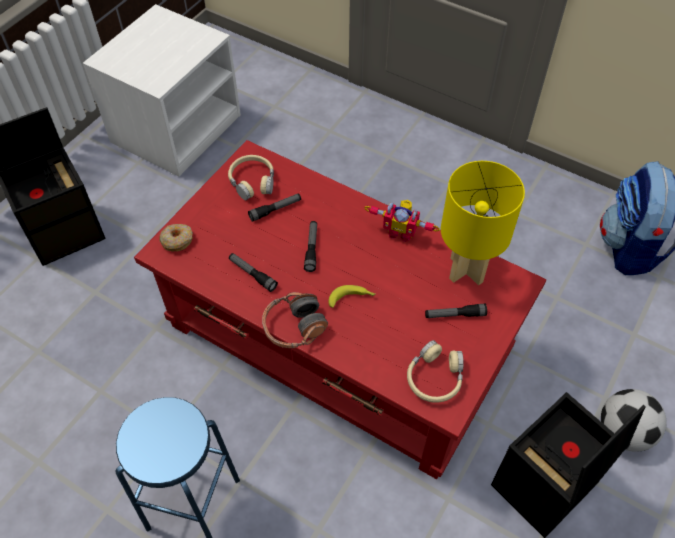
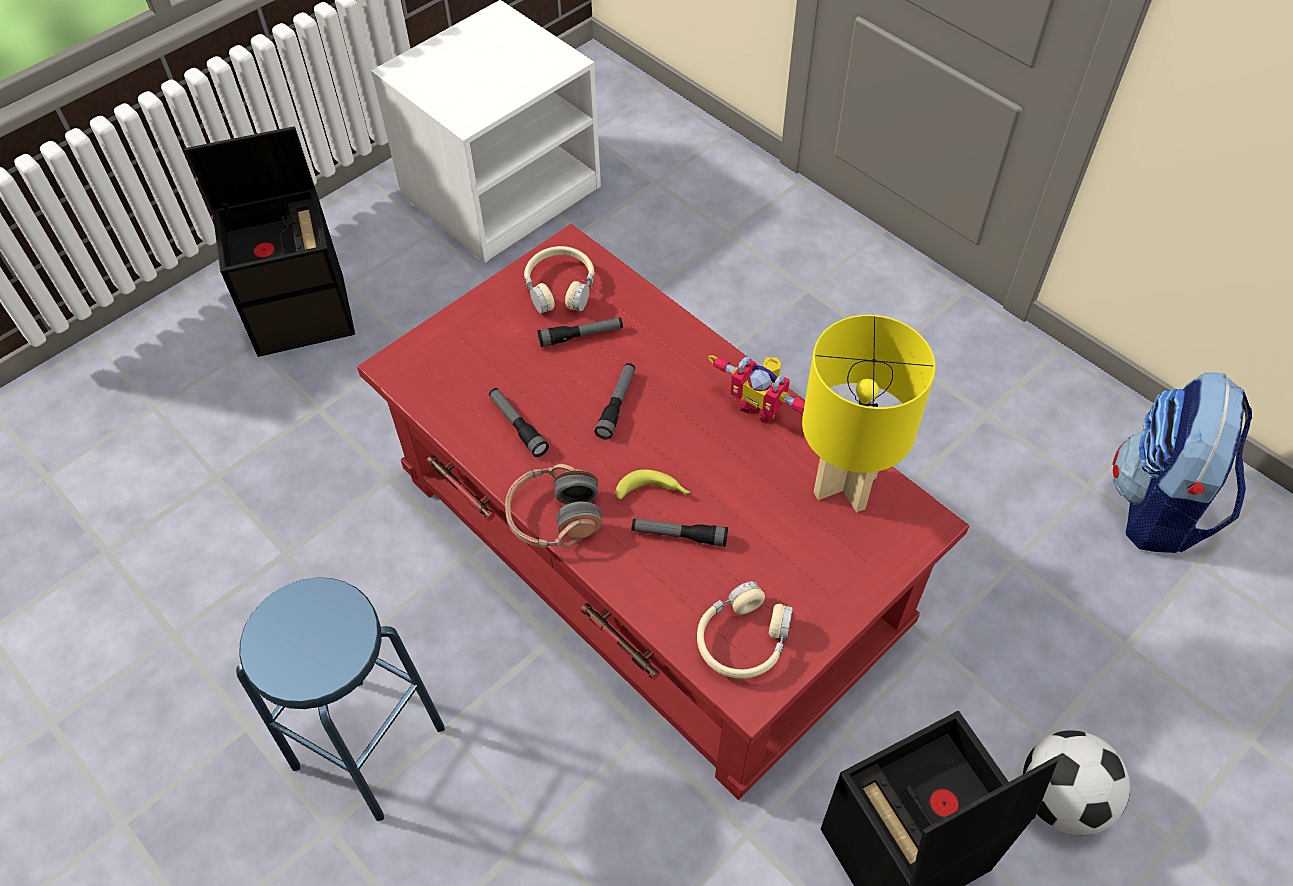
camera: 15 degrees right, 0 degrees up
(177, 240) = (425, 354): donut -> none
(455, 315) = (804, 550): flashlight -> flashlight (679, 535)

